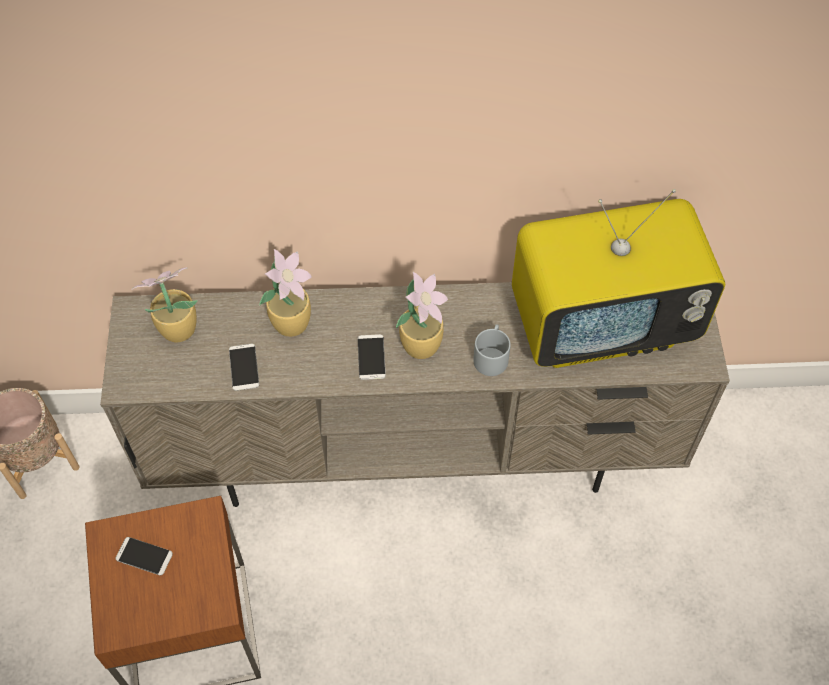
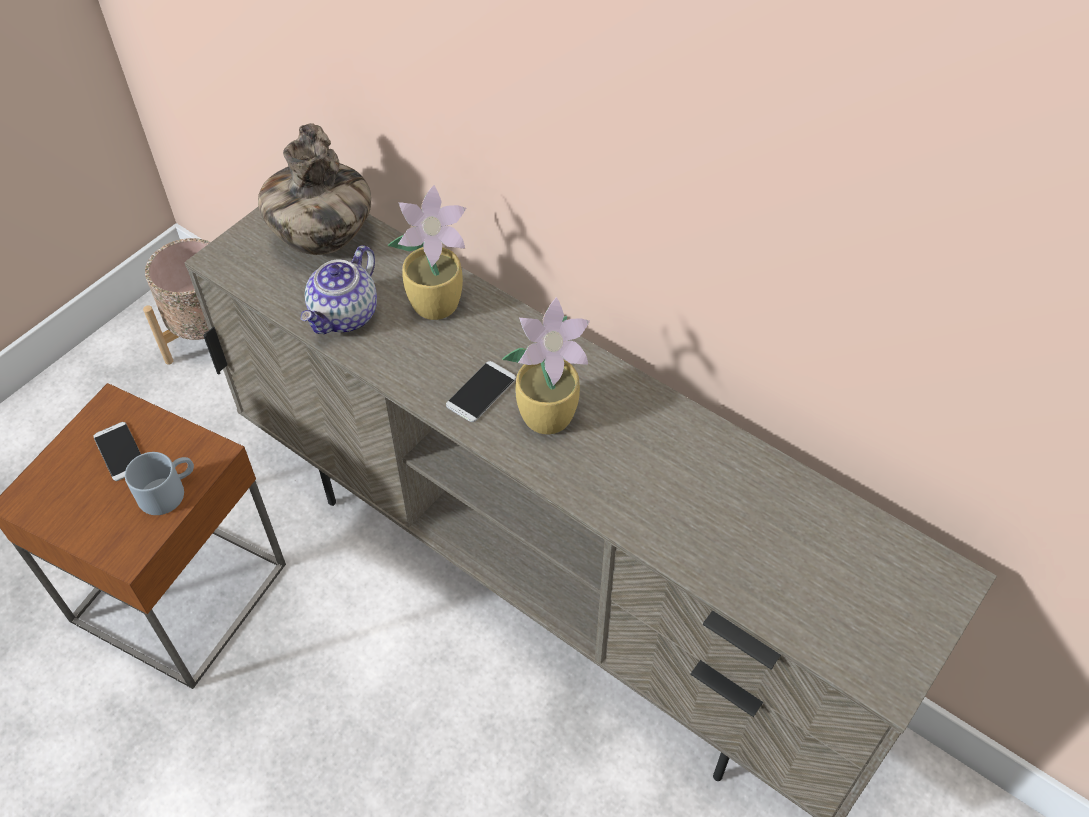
camera: 40 degrees right, 5 degrees down
(176, 329) = (322, 239): potted plant -> vase
(244, 367) = (345, 316): phone -> teapot
(491, 355) = (616, 481): grey mug -> grey mug (168, 490)
(603, 323) = (792, 539): television -> none

